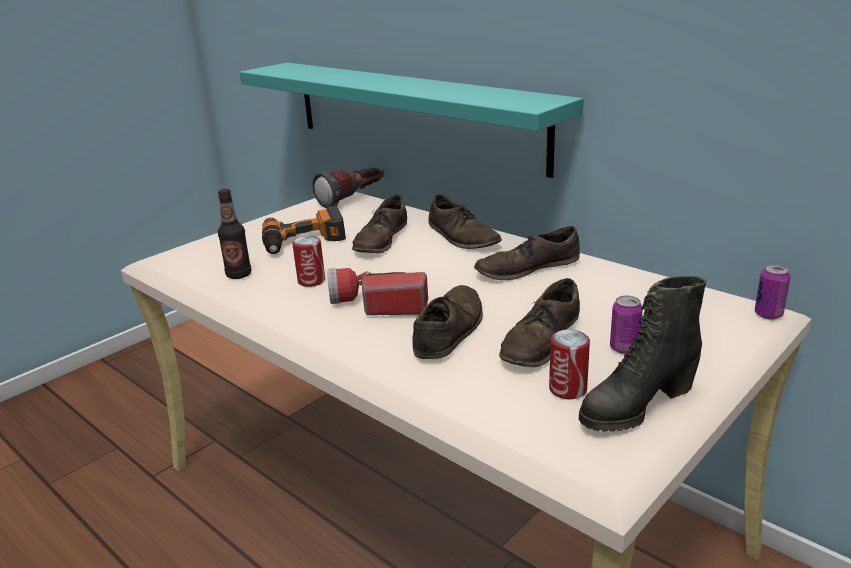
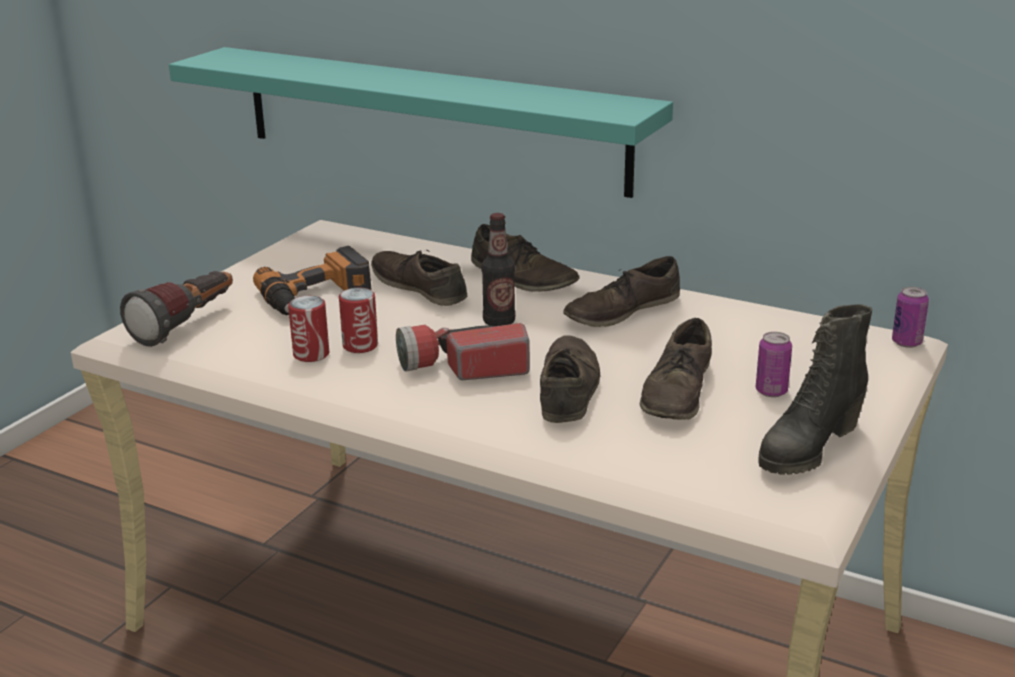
camera: 15 degrees left, 0 degrees up
(239, 275) = (256, 345): bottle -> bottle (499, 322)
(353, 199) = (347, 234): flashlight -> flashlight (187, 325)
(381, 240) = (419, 287): brown shoe -> brown shoe turned 135 degrees clockwise
(568, 389) = (730, 439): can -> can (311, 354)

